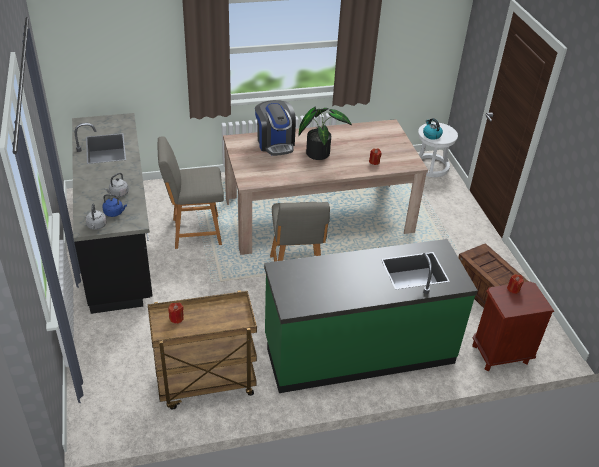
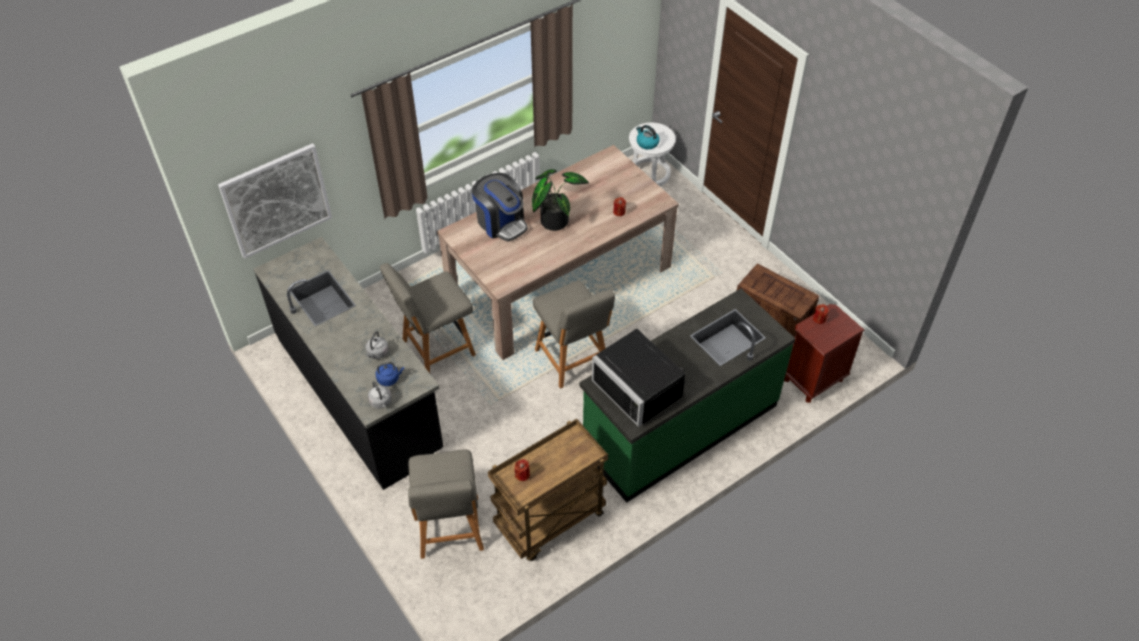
camera: 20 degrees left, 10 degrees up
(101, 67) = (276, 200): none -> picture
(121, 361) = (450, 530): none -> grey chair
(315, 283) = (641, 387): none -> black microwave

